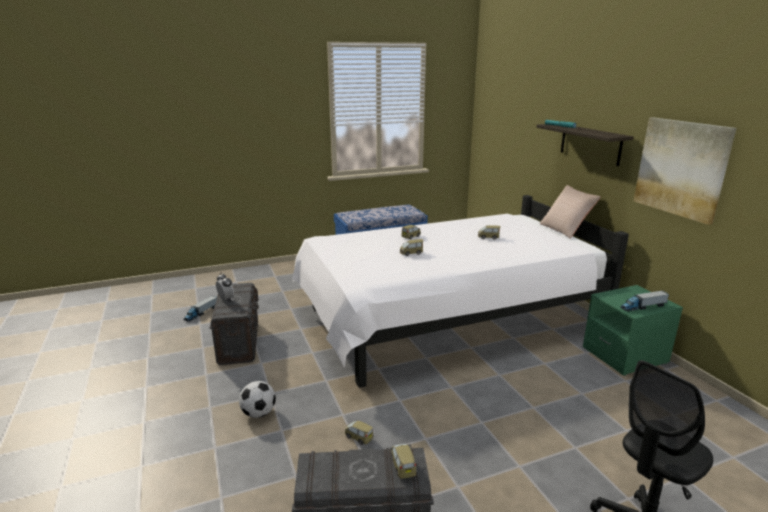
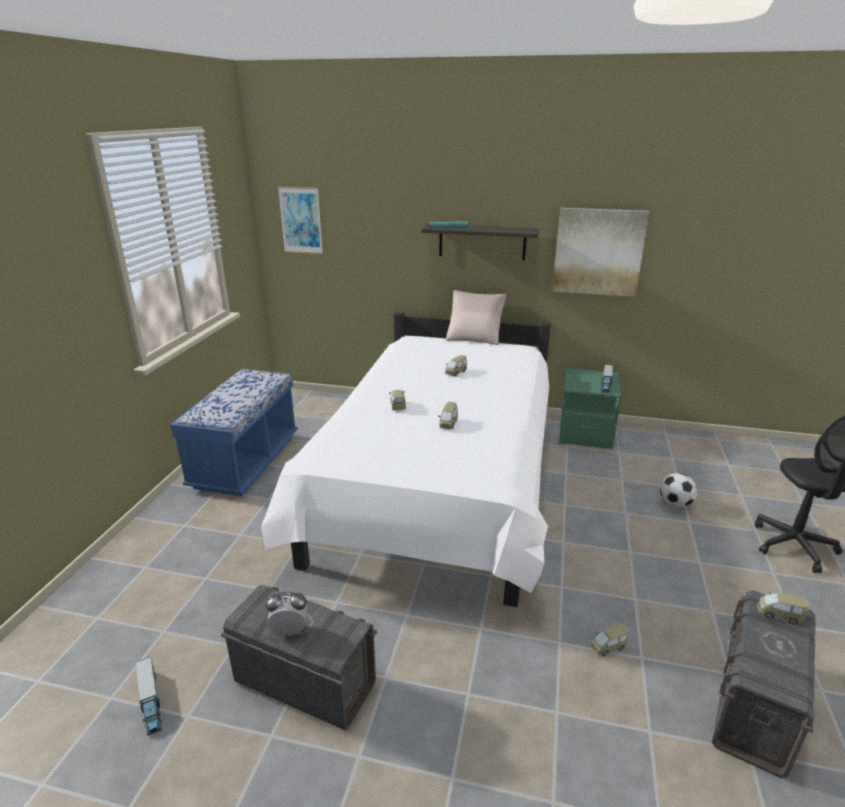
camera: 55 degrees left, 5 degrees up
(259, 413) = (506, 723): football -> football (675, 503)
(492, 113) = (301, 220): none -> picture

